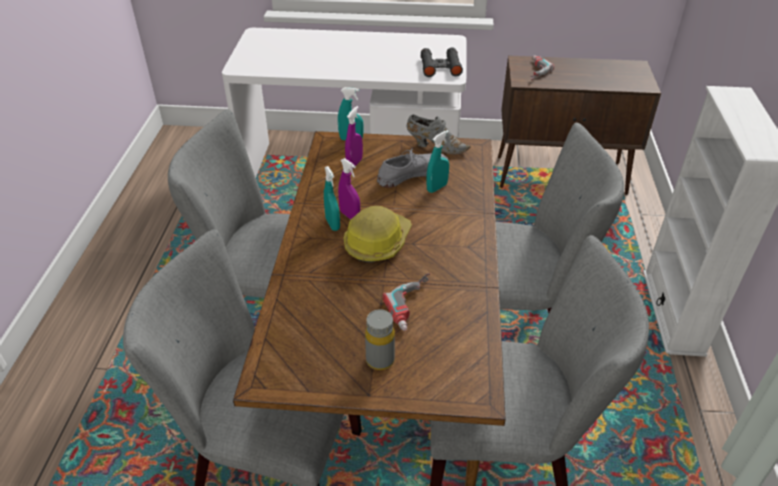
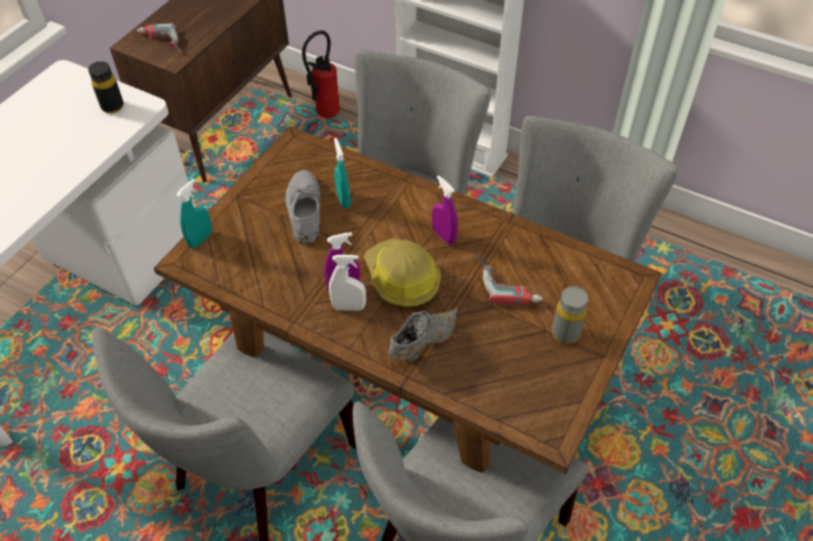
camera: 65 degrees left, 10 degrees up
(332, 224) = (349, 307): turquoise spray bottle -> white spray bottle
(354, 163) = (250, 252): purple spray bottle -> purple spray bottle (444, 236)
(435, 146) = (270, 173): grey shoe -> grey shoe (421, 344)
(440, 67) = (112, 107): black binoculars -> black bottle
(627, 220) = (324, 115): none -> fire extinguisher

